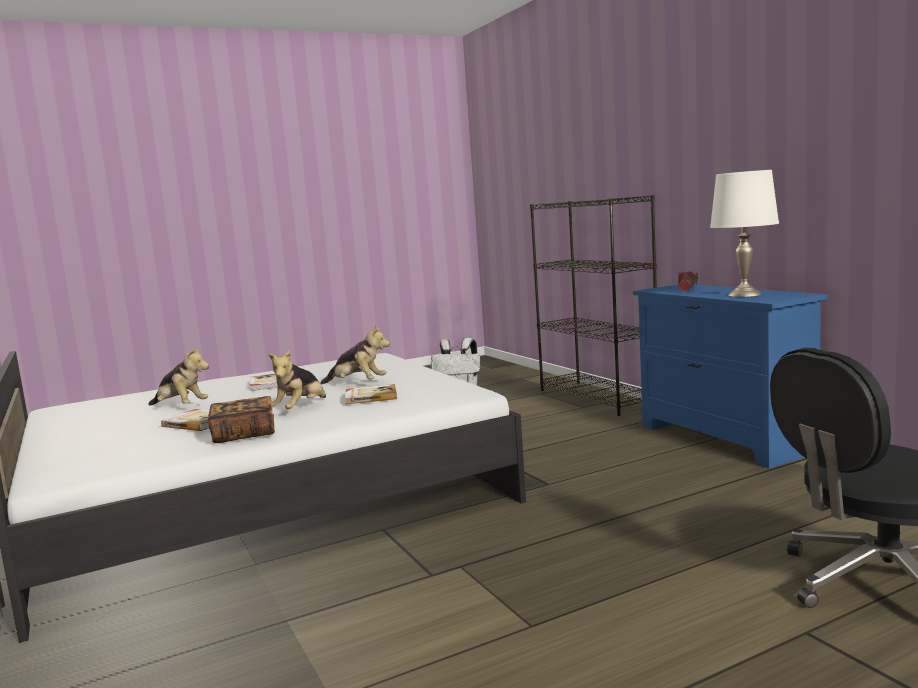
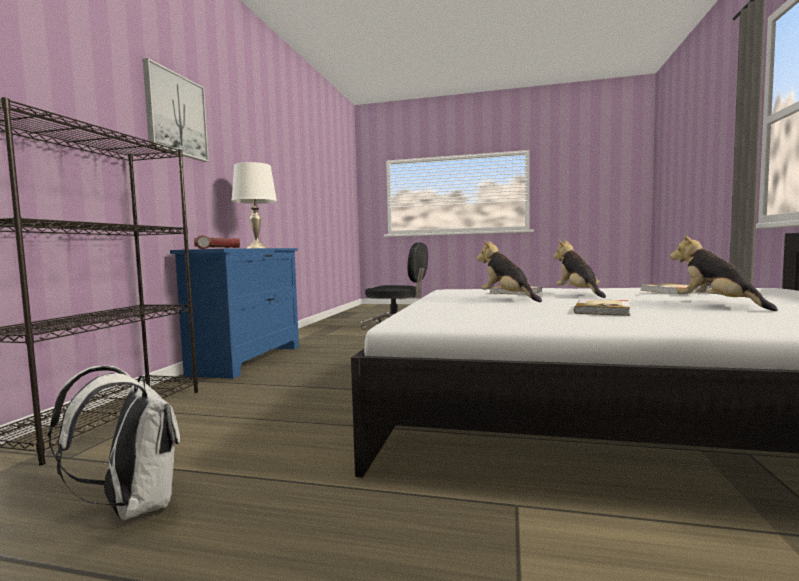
camera: 140 degrees left, 5 degrees down
(244, 434) = (628, 288): book -> none
(301, 409) = (578, 294): plush toy -> plush toy turned 75 degrees counterclockwise
(706, 130) = (176, 115): none -> picture

